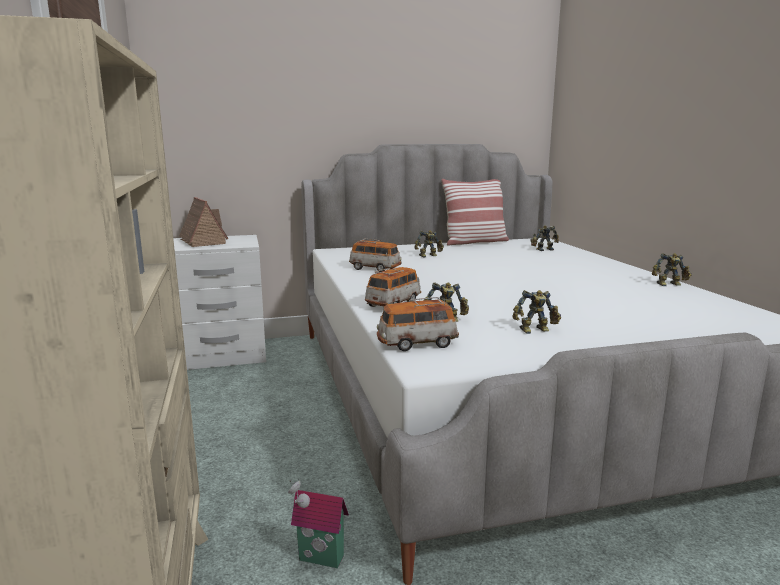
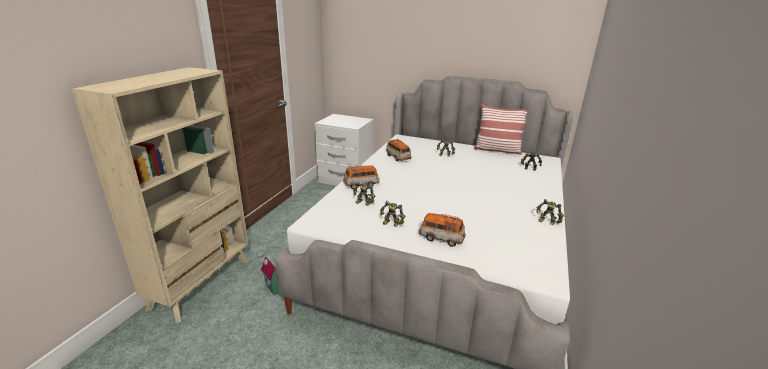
camera: 35 degrees right, 10 degrees up
(203, 242) = (340, 119): toy house -> none
(417, 344) = (326, 211): toy car -> toy car (441, 238)

